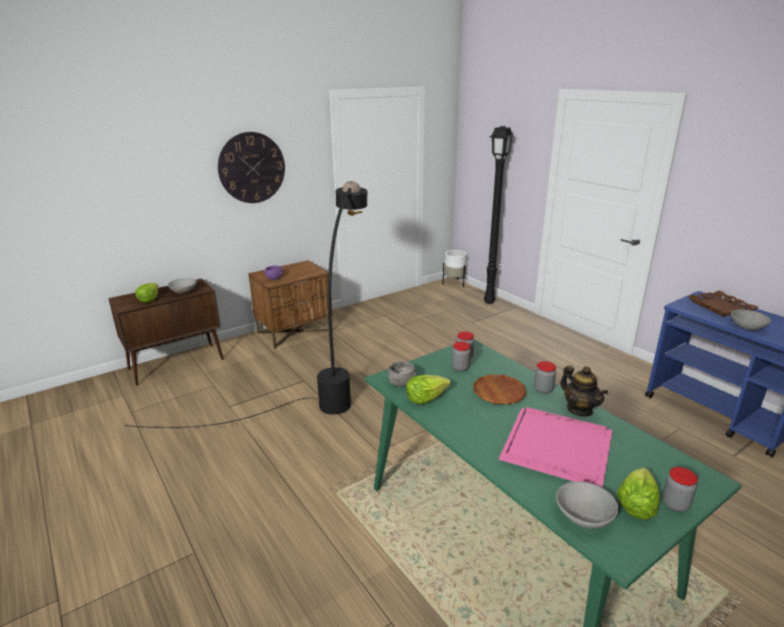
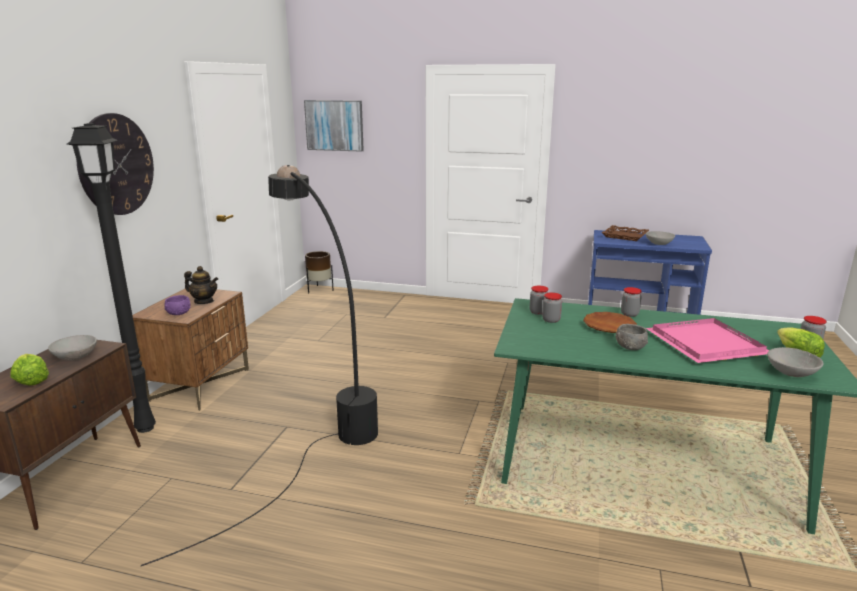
camera: 40 degrees left, 5 degrees down
(401, 382) = (532, 345): grey bowl -> grey bowl (630, 347)
(425, 398) = (570, 348): lettuce -> none
(454, 284) = (319, 289): white planter -> brown planter
(483, 142) = (334, 125): none -> picture
(489, 301) = (375, 296): black floor lamp -> black floor lamp (144, 427)
(579, 409) = (672, 318): teapot -> teapot (204, 301)

